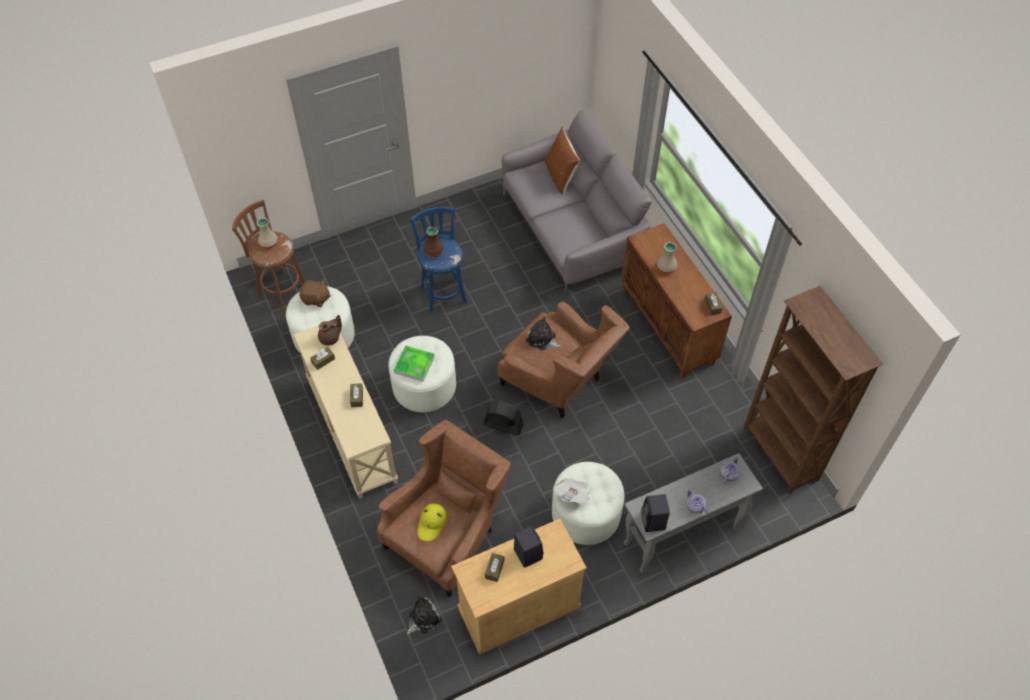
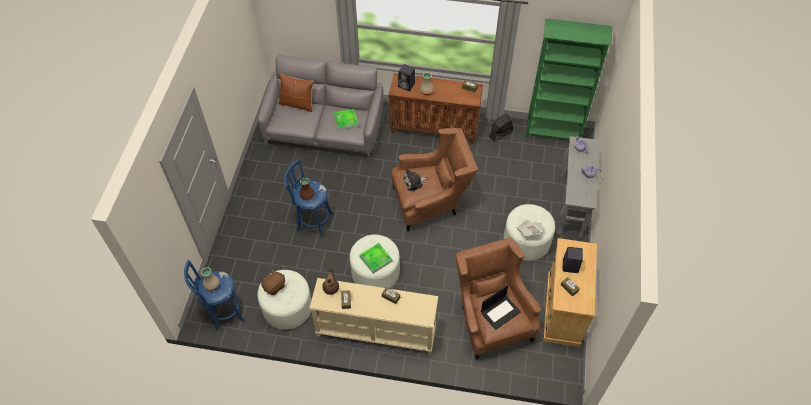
camera: 55 degrees left, 0 degrees up
(280, 288) = (223, 313): brown stool -> blue stool
(423, 618) = (537, 363): plush toy -> none
(431, 523) = (500, 311): yellow hat -> laptop
(503, 425) = (436, 246): black fan -> black fan (500, 133)
(576, 230) = (346, 121): none -> tray
(653, 522) = (586, 198): black speaker -> black speaker (407, 85)
(780, 454) = (553, 133): brown bookcase -> green bookcase

